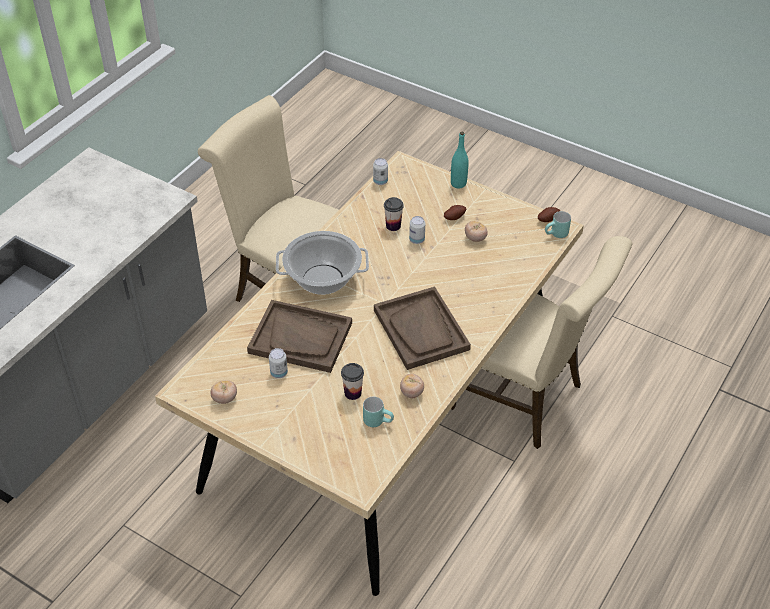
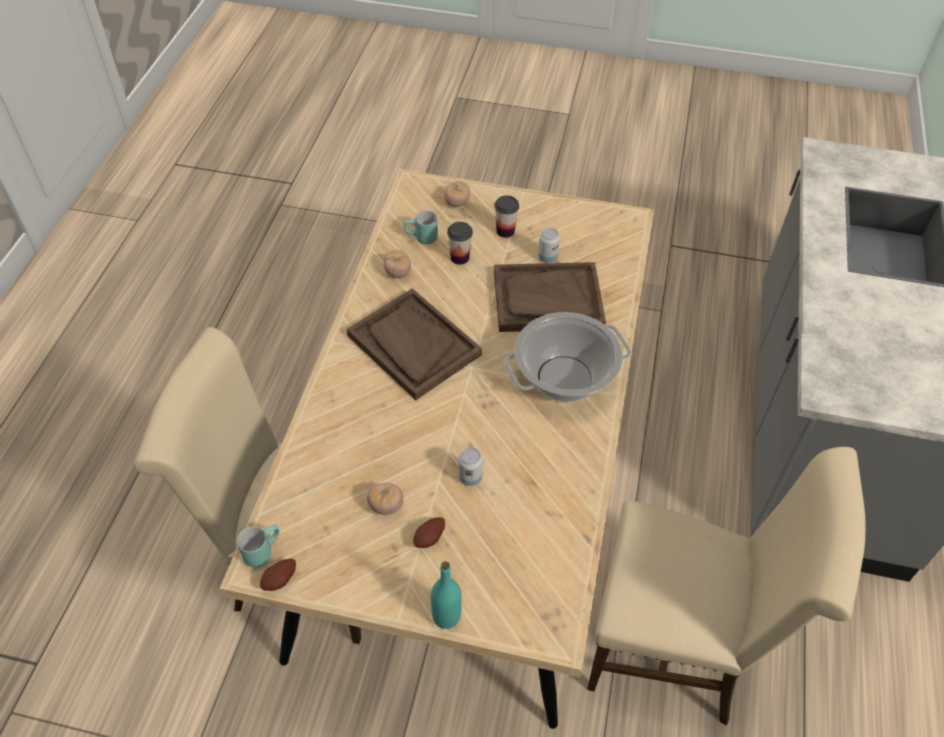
camera: 160 degrees right, 5 degrees up
(225, 399) = (584, 221): tomato -> tomato (456, 203)
(380, 181) = (575, 579): can -> none
(393, 226) = (514, 493): cup -> cup (505, 231)

